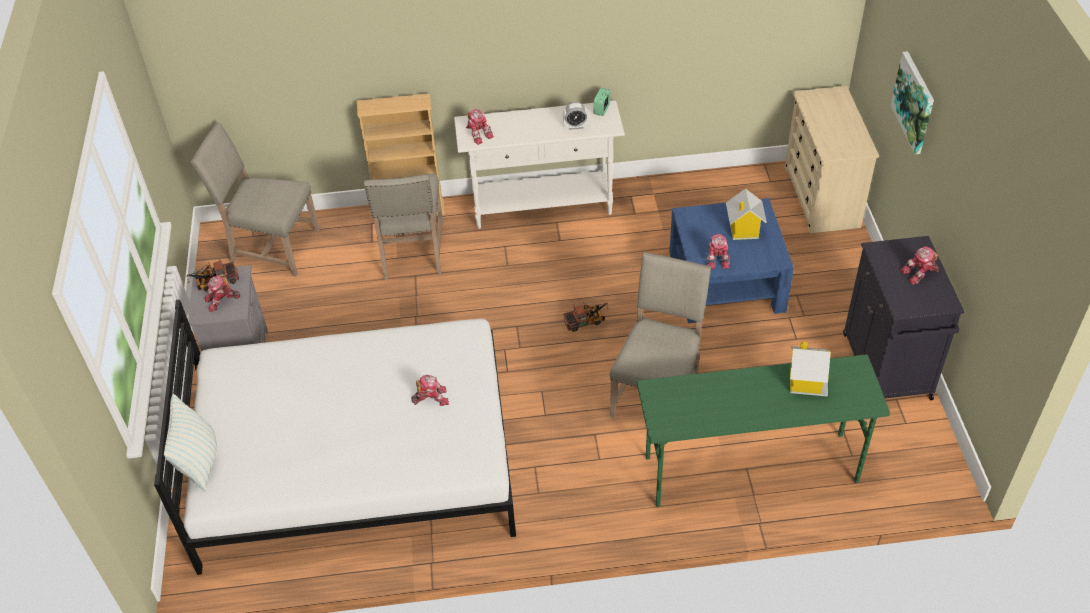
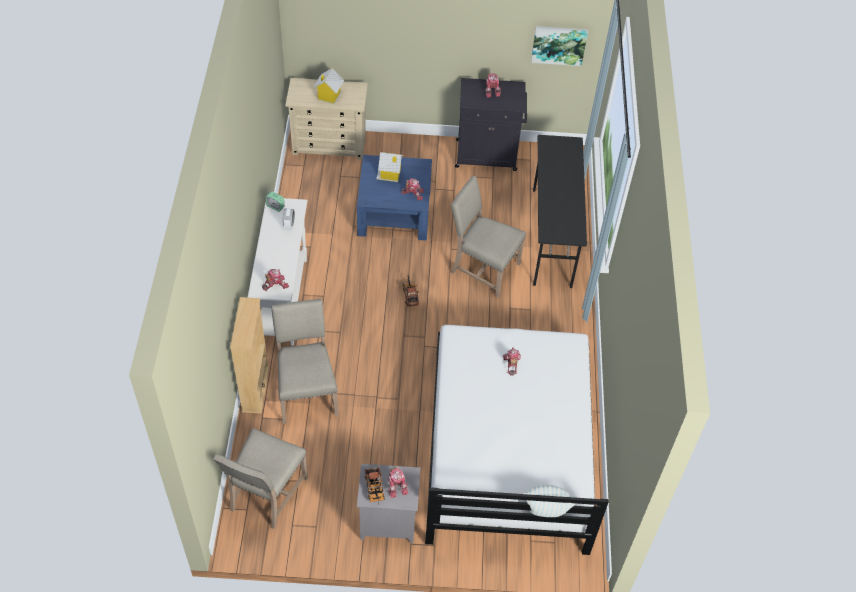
camera: 85 degrees left, 5 degrees up
(412, 252) = (306, 392): beige chair -> beige chair turned 105 degrees counterclockwise
(750, 470) = (552, 237): green desk -> black desk
(806, 382) = (554, 165): toy house -> toy house (329, 96)
(914, 102) = (395, 30): picture -> picture (559, 44)

